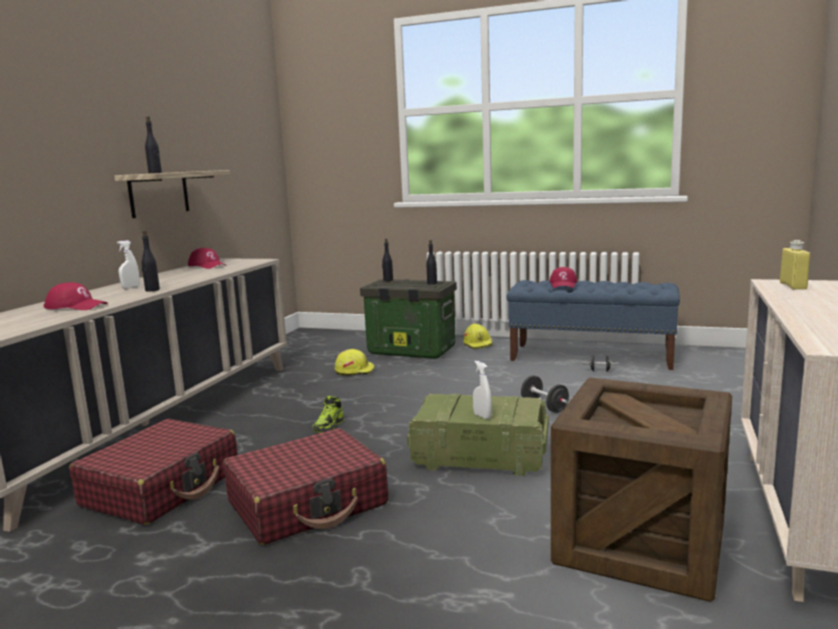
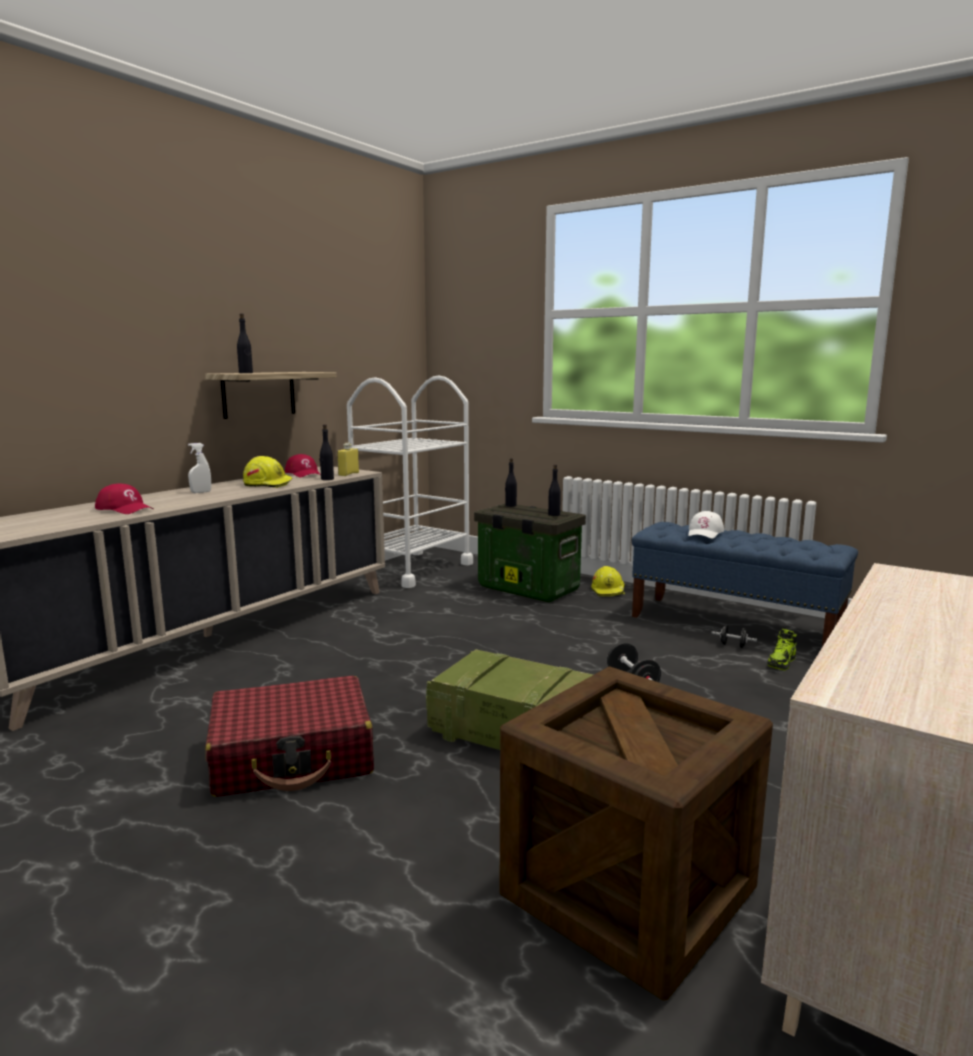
camera: 15 degrees right, 0 degrees up
(152, 290) = (214, 497): black bottle -> black bottle (327, 479)
(162, 487) = (173, 709): red suitcase -> none
(298, 347) = (412, 569): none -> white cart
(329, 426) = (378, 667): shoe -> shoe (781, 663)
(354, 370) = (451, 604): yellow hard hat -> yellow hard hat (268, 484)
(482, 416) = (510, 688): white spray bottle -> none
(563, 284) = (705, 533): red cap -> white cap
(793, 286) = (918, 582): yellow bottle -> yellow bottle (348, 474)

